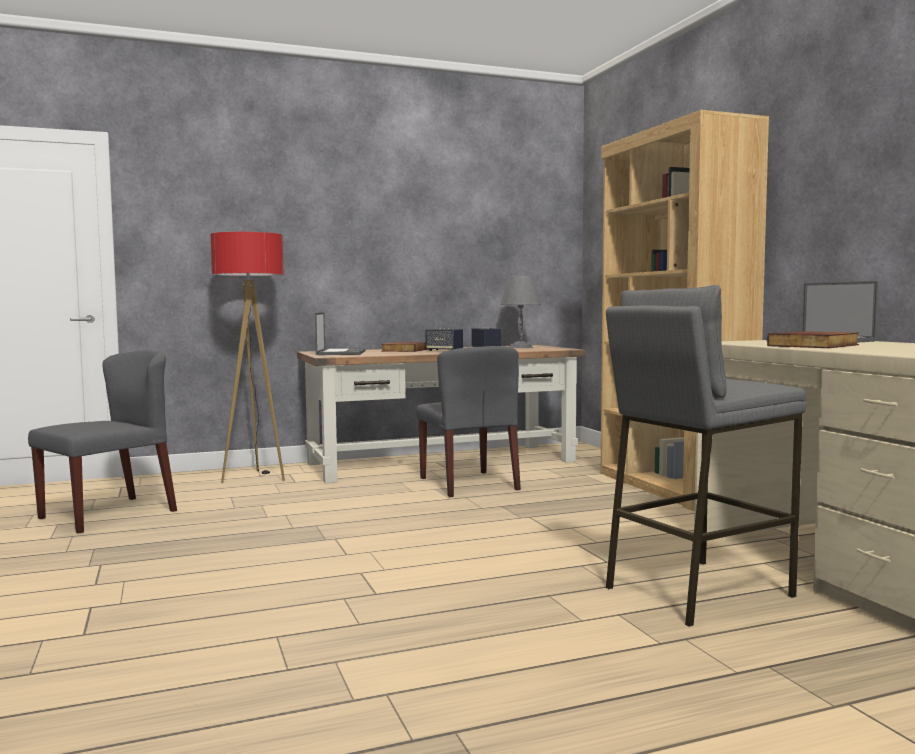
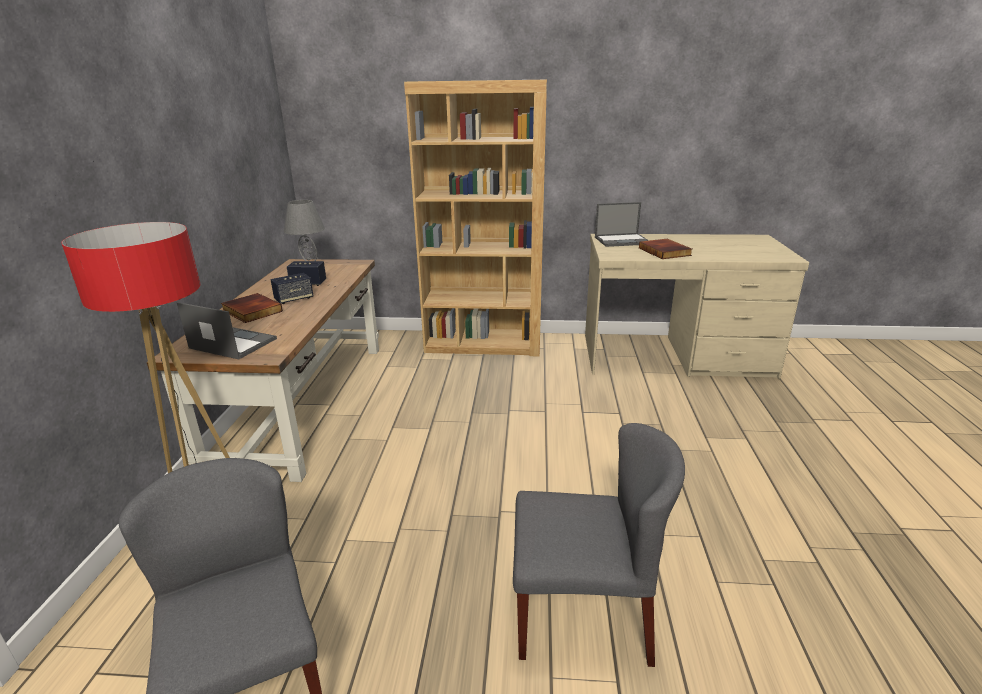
camera: 65 degrees left, 20 degrees up
(469, 484) = (394, 408): grey chair -> grey chair (582, 614)
(696, 591) = (678, 404): grey stool -> none

